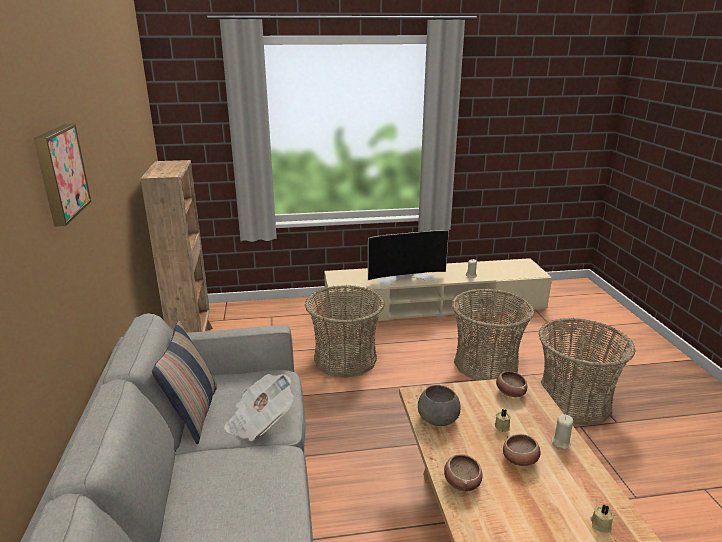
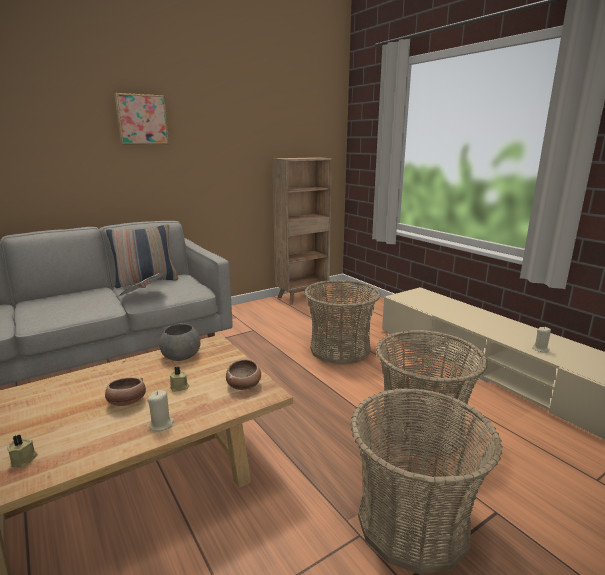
camera: 65 degrees right, 5 degrees down
(405, 277) = (467, 318): television -> none
(462, 482) = (92, 378): bowl -> none

